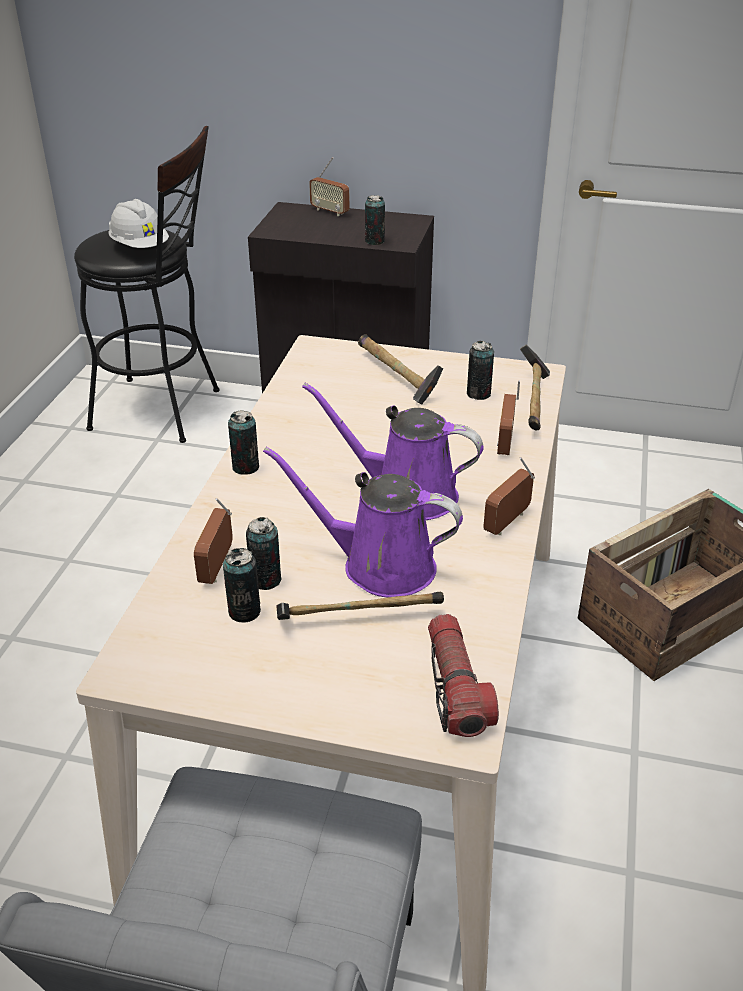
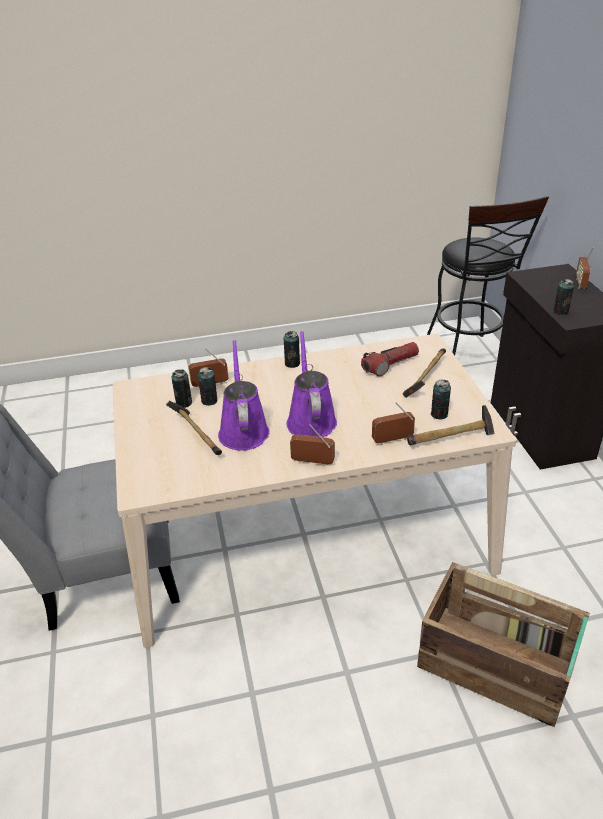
camera: 65 degrees right, 0 degrees up
(140, 247) = (476, 253): white hard hat -> none
(455, 687) = (167, 481): flashlight -> flashlight (390, 365)

